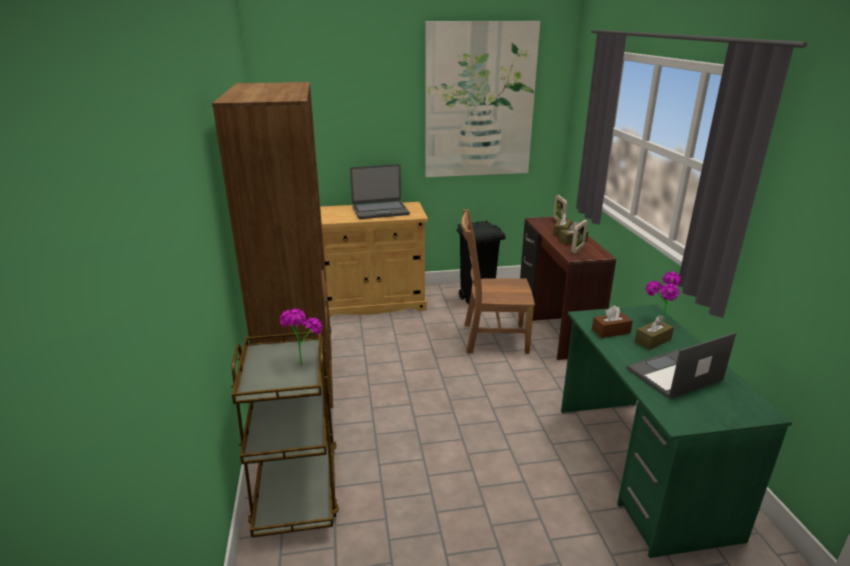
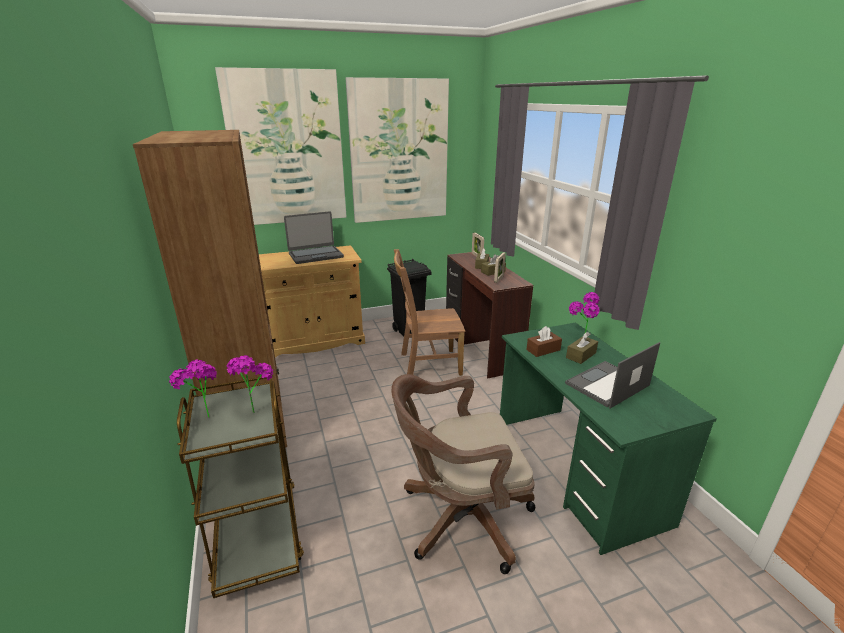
camera: 10 degrees left, 0 degrees up
(255, 362) = (203, 414): none -> potted plant
(358, 97) = (287, 149): none -> picture
(501, 500) = (459, 518): none -> brown office chair

